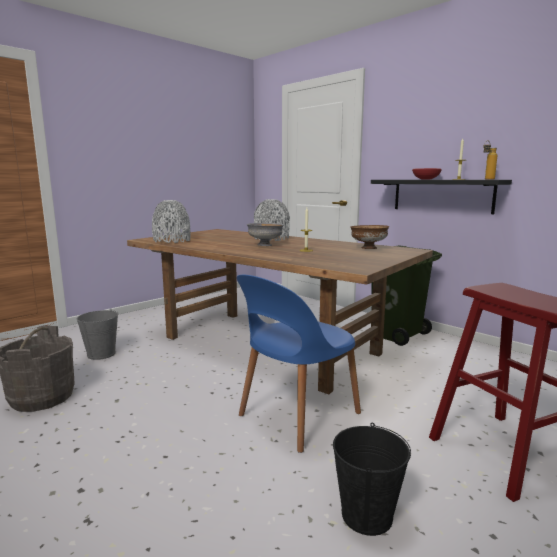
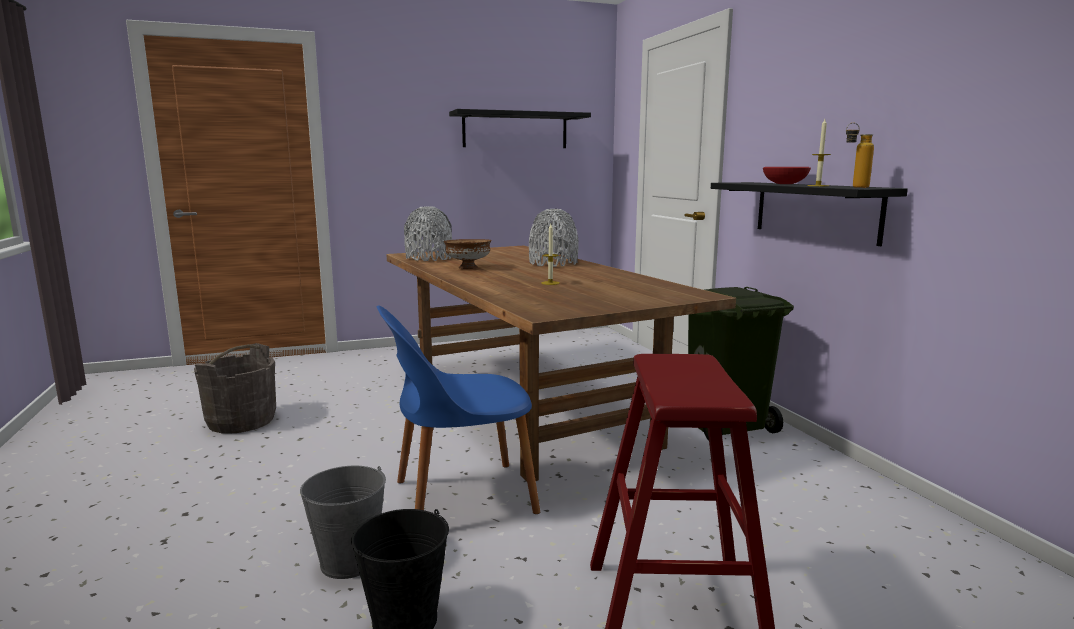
camera: 25 degrees right, 0 degrees up
(101, 354) = (336, 387): grey bucket -> grey bucket (348, 561)
(194, 144) = (515, 130): none -> black shelf
(265, 245) = (520, 272): grey bowl -> none
(368, 248) = (643, 287): brown bowl -> brown bowl (467, 268)

